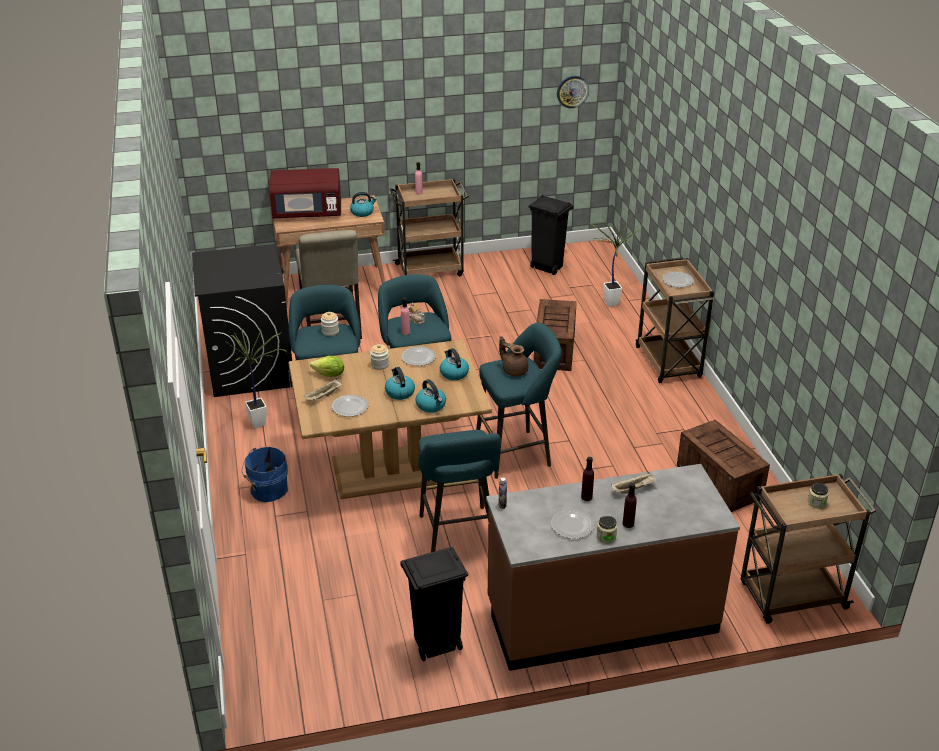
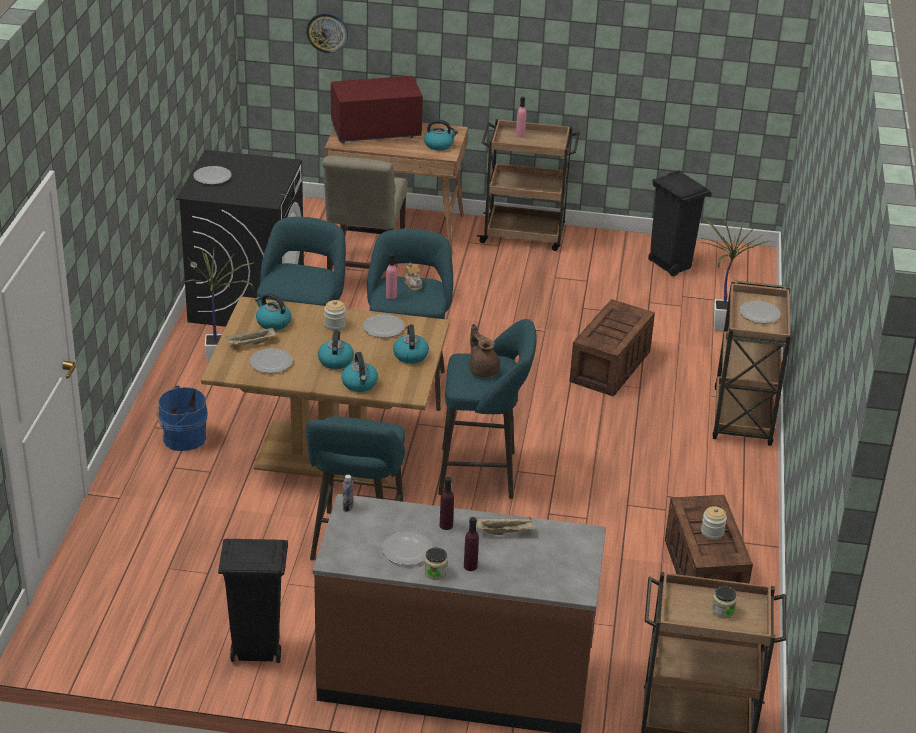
camera: 20 degrees right, 0 degrees up
(214, 272) = (213, 177): none -> plate
(307, 212) = (376, 131): red microwave -> red microwave turned 150 degrees clockwise
(329, 375) = (273, 322): lettuce -> kettle
(330, 332) = (308, 275): jar -> jar (712, 532)
(572, 91) = (740, 45): wall clock -> wall clock (327, 32)

